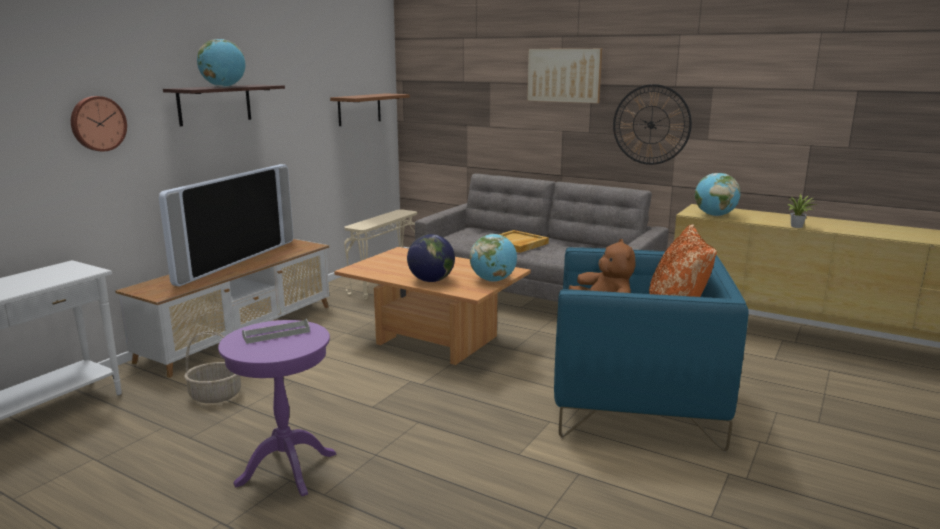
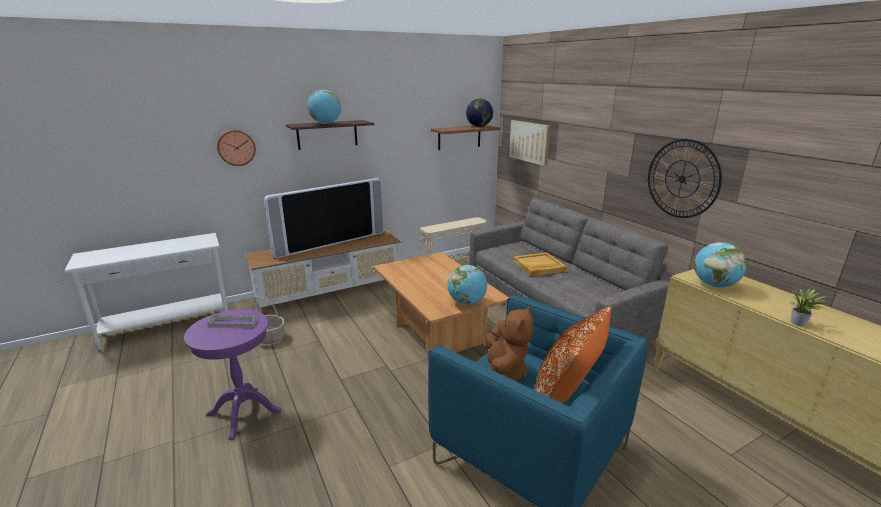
camera: 30 degrees right, 5 degrees up
(431, 281) = (422, 291): globe -> globe (479, 126)
(564, 75) = (613, 122): picture -> picture (529, 142)

